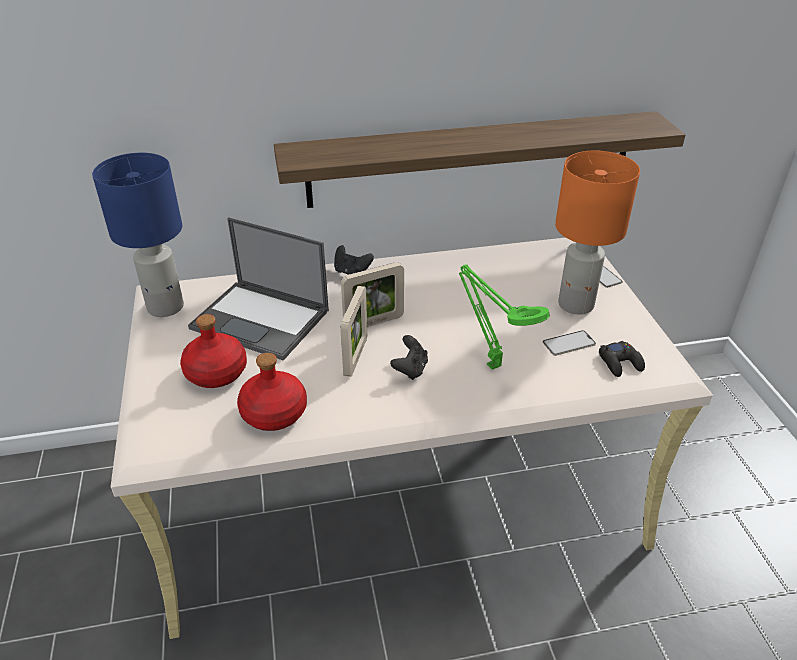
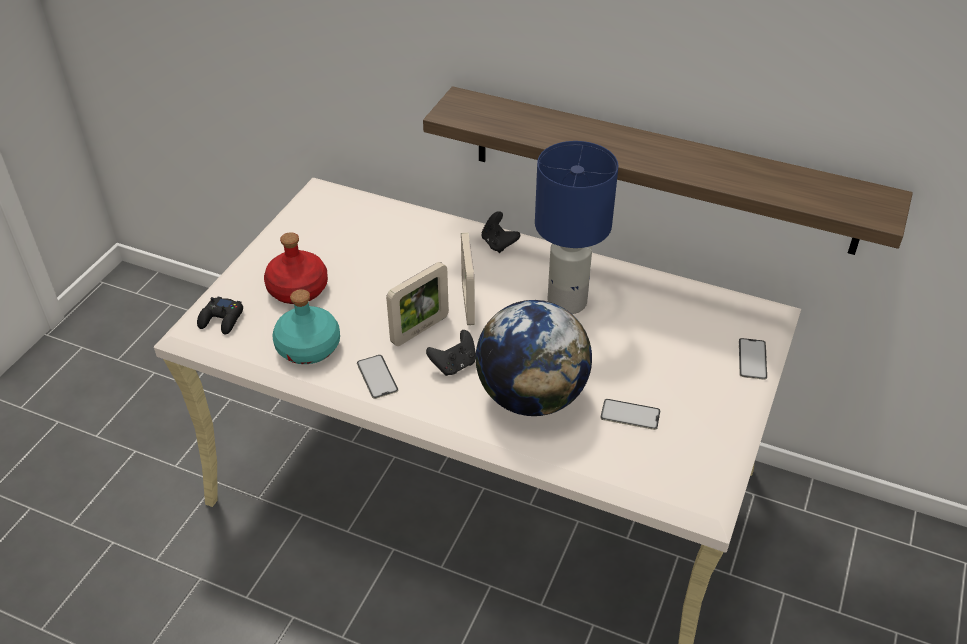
camera: 35 degrees right, 5 degrees up
(166, 306) = (313, 208): blue table lamp -> blue table lamp (568, 301)
(262, 319) = (376, 256): laptop -> none
(274, 413) = (308, 347): red bottle -> turquoise bottle
(358, 407) = (377, 377): none -> phone
(374, 322) = (468, 304): picture frame -> picture frame turned 75 degrees clockwise
(491, 364) = (532, 396): green table lamp -> globe
(577, 305) = (685, 379): orange table lamp -> none
(620, 363) = (660, 460): black game controller -> black game controller (222, 320)

